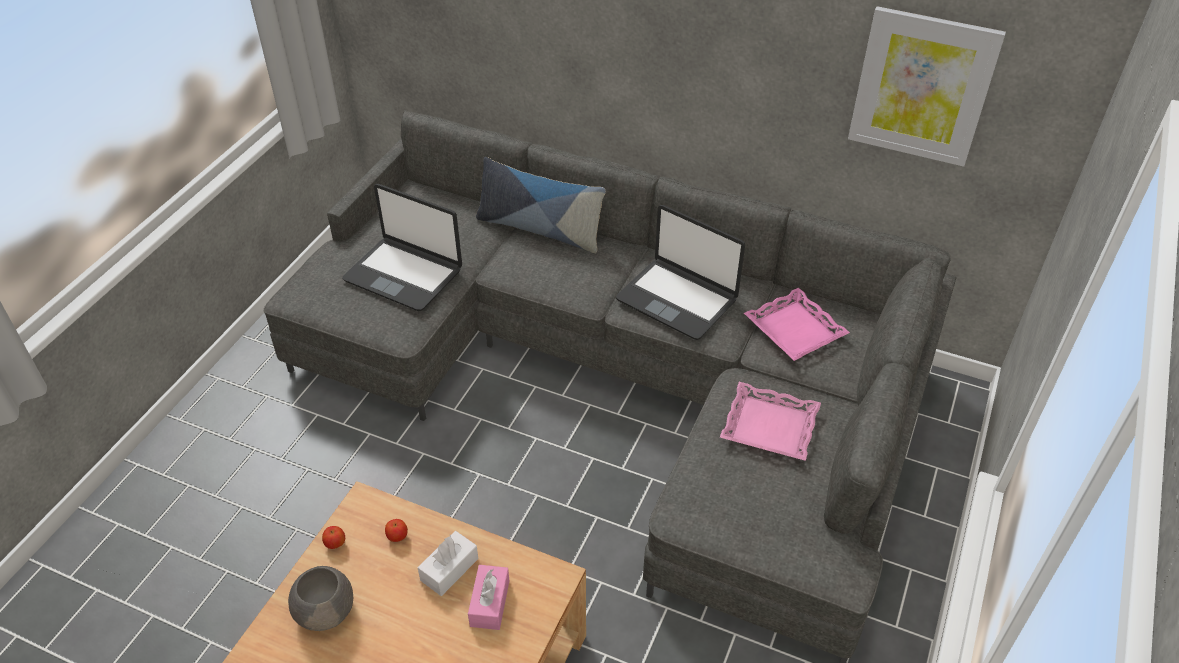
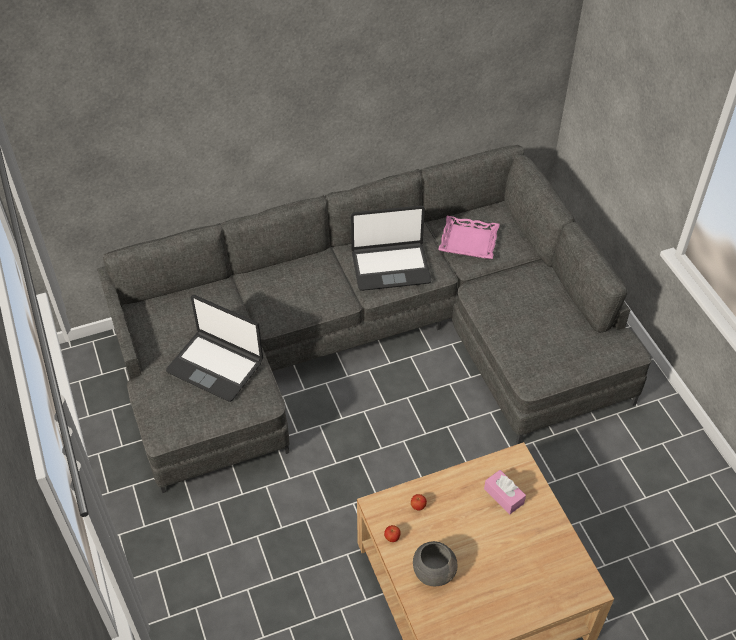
camera: 45 degrees left, 5 degrees up
(404, 274) = (216, 366): laptop -> laptop turned 45 degrees clockwise
(449, 569) = (464, 498): white tissue box -> none
(540, 229) = (259, 279): pillow -> none
(769, 427) = (518, 303): pink tray -> none
(922, 87) = (478, 56): picture -> none

